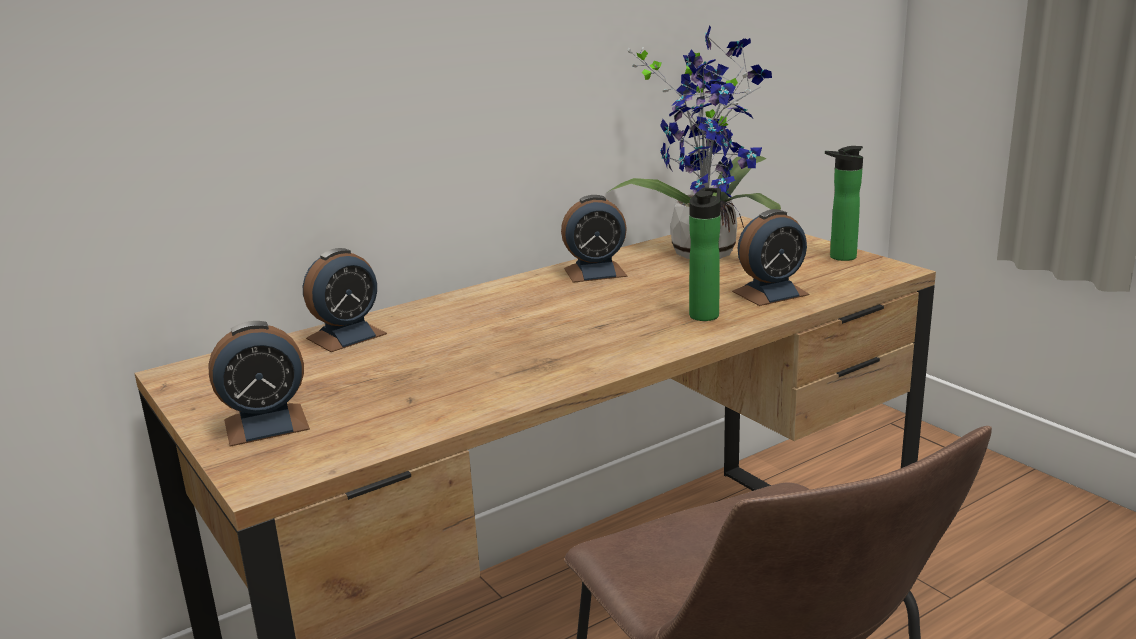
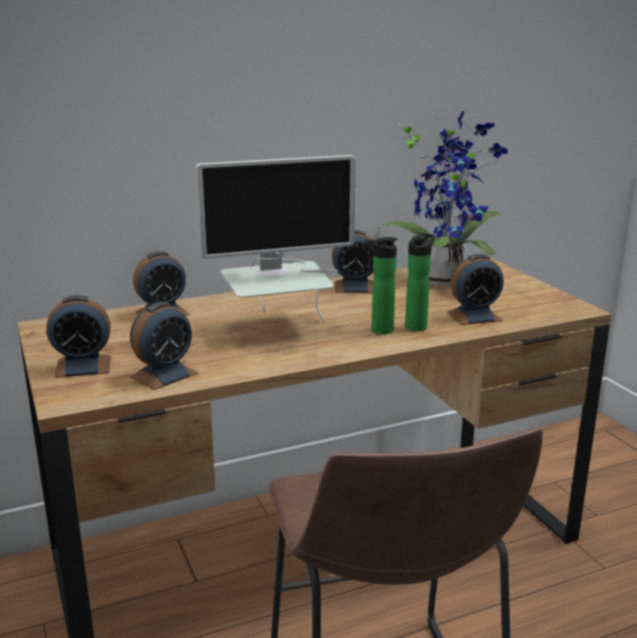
camera: 10 degrees right, 0 degrees up
(392, 421) = (164, 375): none -> alarm clock
(520, 337) = (278, 328): none -> monitor
(839, 257) = (542, 295): bottle -> bottle (378, 330)

